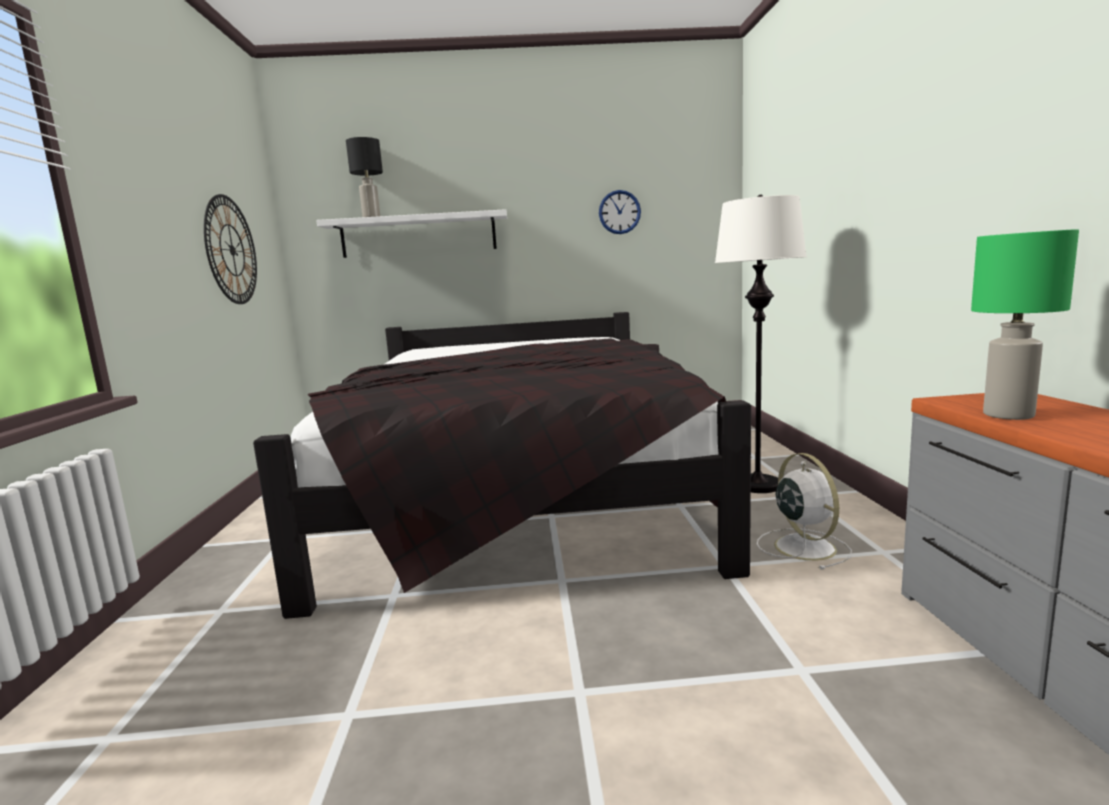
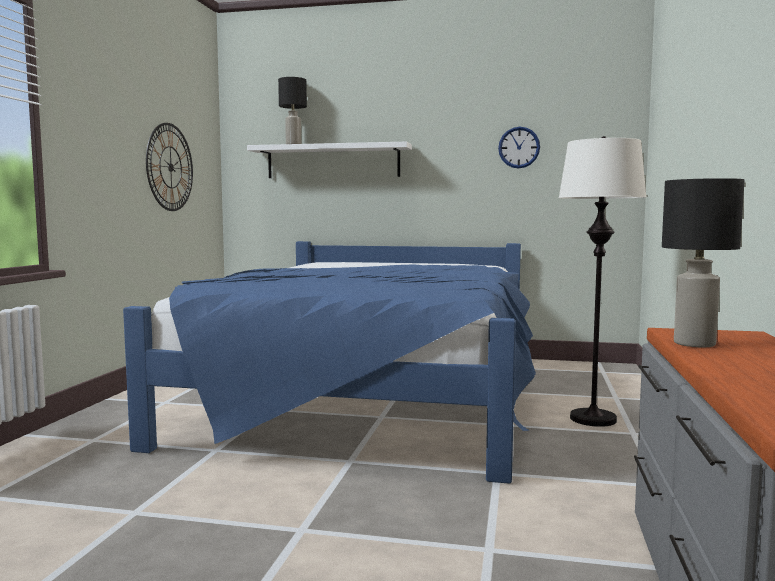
camera: 15 degrees right, 5 degrees down
(520, 490) = (372, 395): black bed -> blue bed
(803, 546) = (585, 470): white fan -> none
(1009, 415) = (695, 344): green table lamp -> black table lamp

